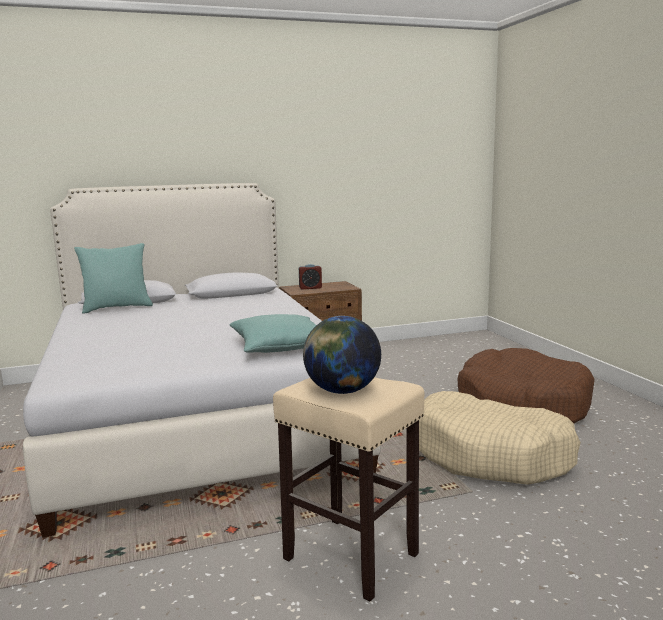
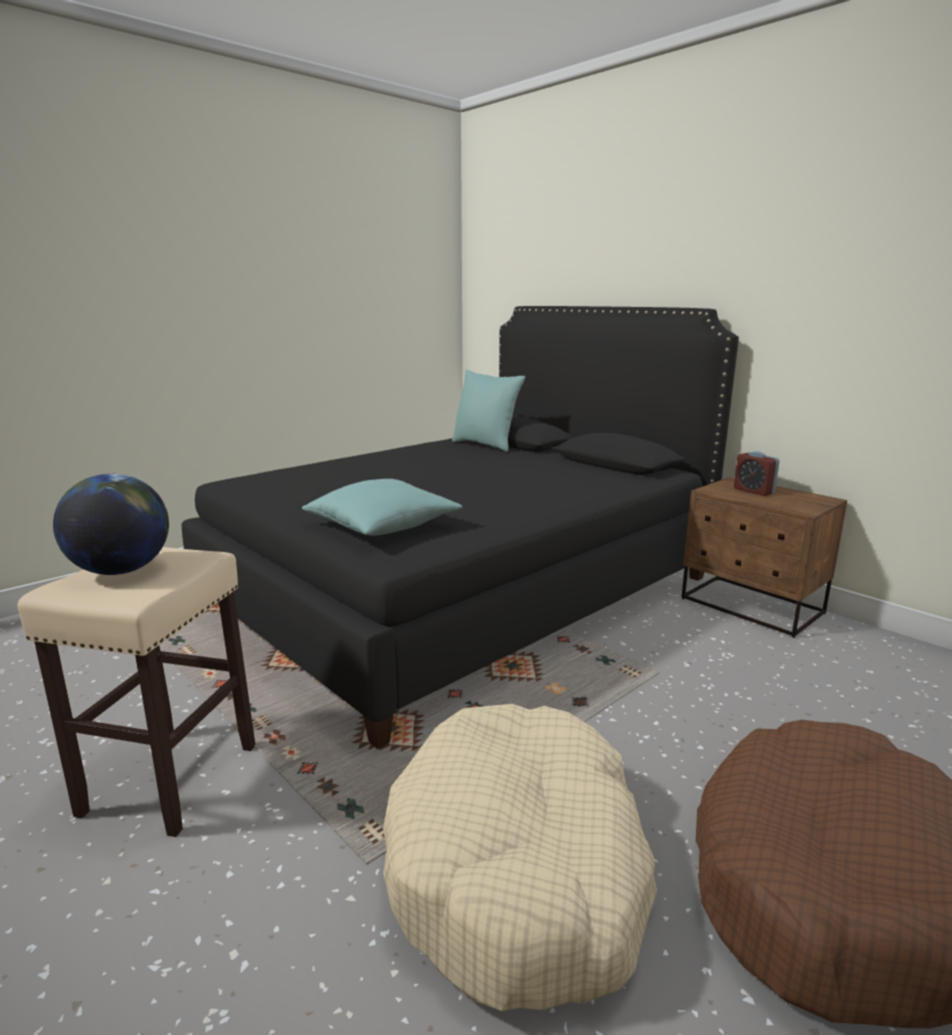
camera: 65 degrees right, 5 degrees up
(195, 418) = (464, 590): white bed -> black bed

